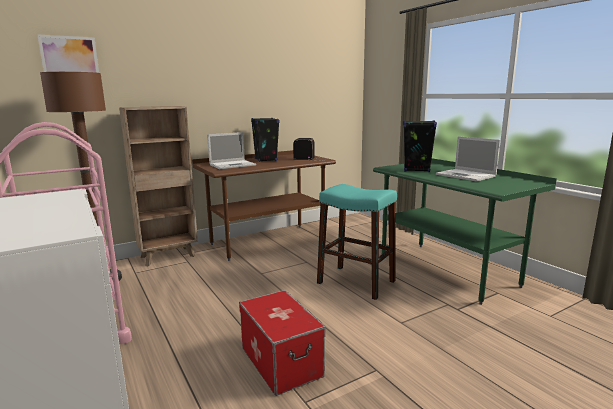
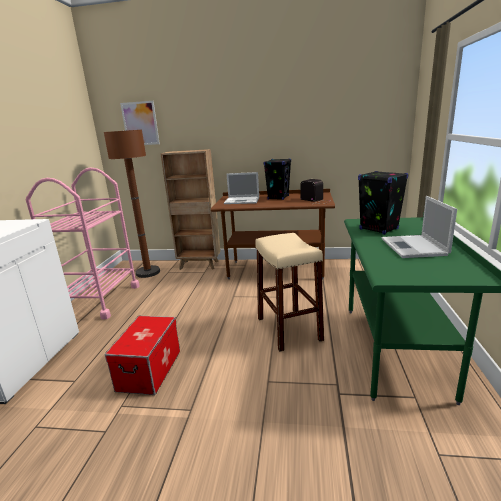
camera: 40 degrees right, 5 degrees up
(356, 282) = (288, 329): turquoise stool -> beige stool

